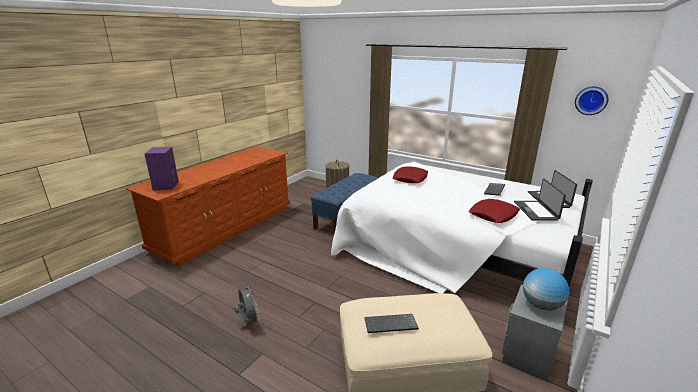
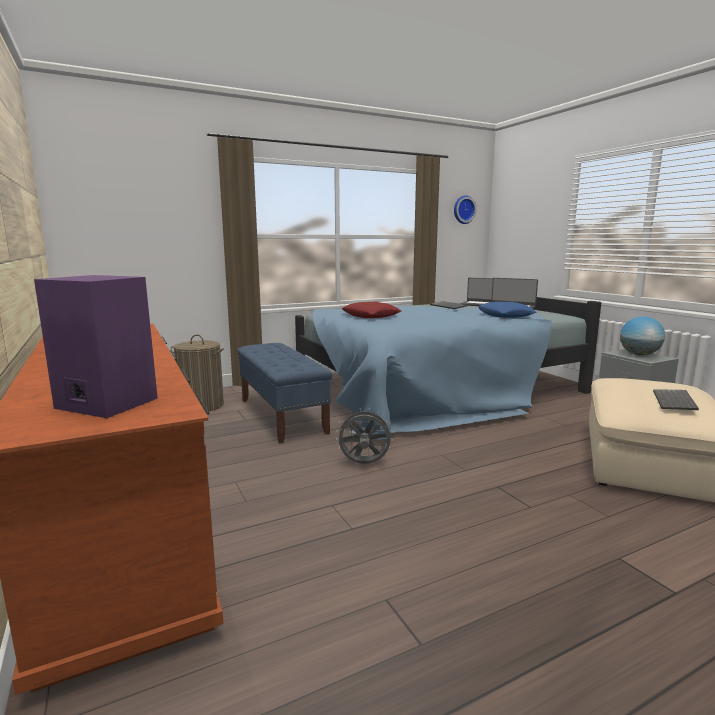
camera: 60 degrees left, 10 degrees down
(249, 322) = (525, 556): grey fan -> grey fan (364, 464)
(455, 248) = (436, 388): white bed -> blue bed
(493, 215) = (505, 315): red pillow -> blue pillow

